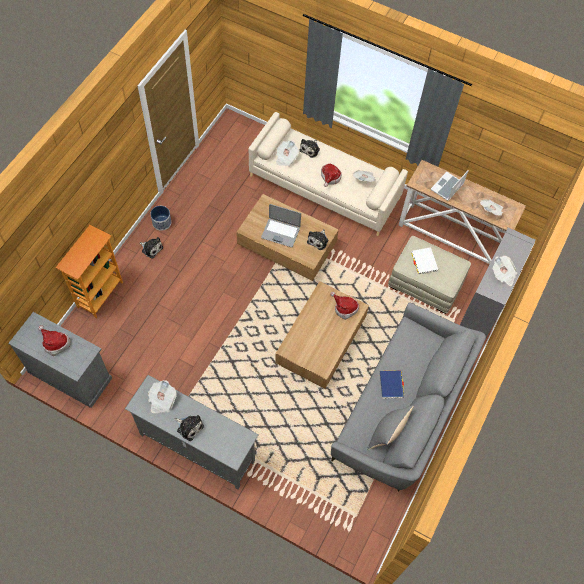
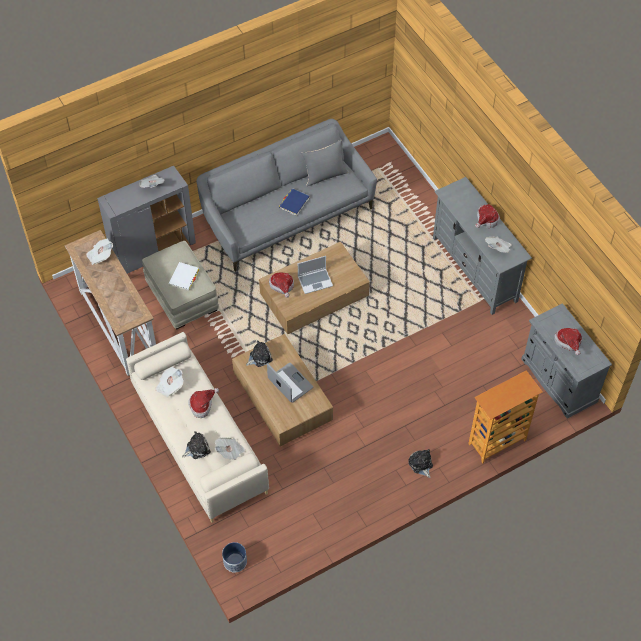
camera: 145 degrees left, 5 degrees down
(162, 223) = (394, 488): planter -> planter (235, 561)
(189, 427) = (486, 220): plush toy -> hat
(447, 187) = (118, 296): laptop -> laptop (315, 281)

